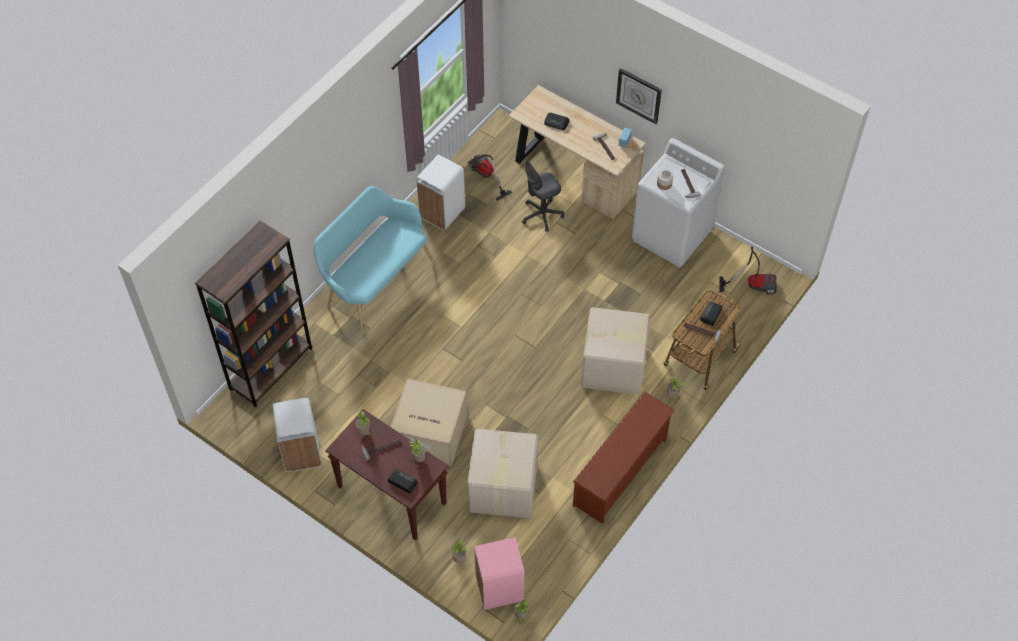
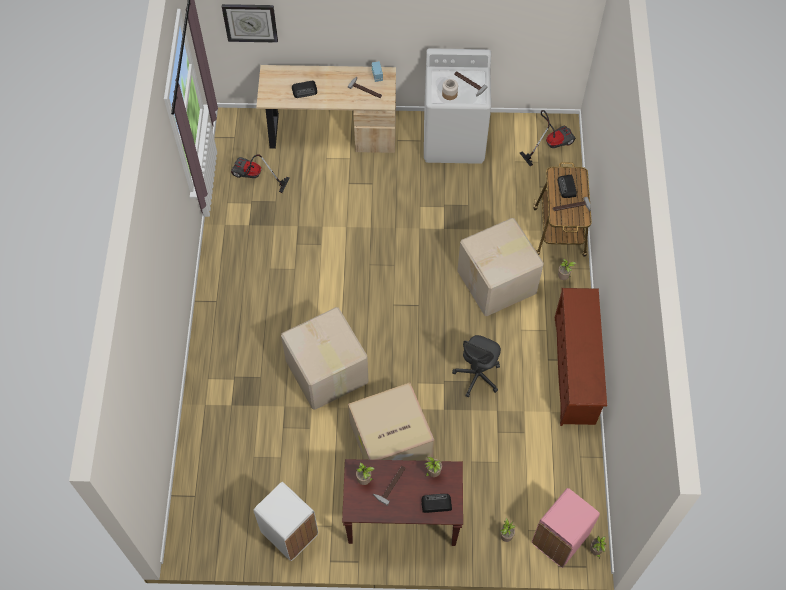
camera: 35 degrees left, 5 degrees up
(271, 368) = (197, 473): brown bookcase -> none
(375, 282) = (231, 332): turquoise bench -> none
(441, 213) = (241, 232): white trash can -> none
(502, 489) = (491, 449): cardboard box -> cardboard box (326, 373)
(542, 215) = (331, 183): grey office chair -> grey office chair (477, 376)
(639, 95) = (380, 24): wall clock -> wall clock (250, 22)

